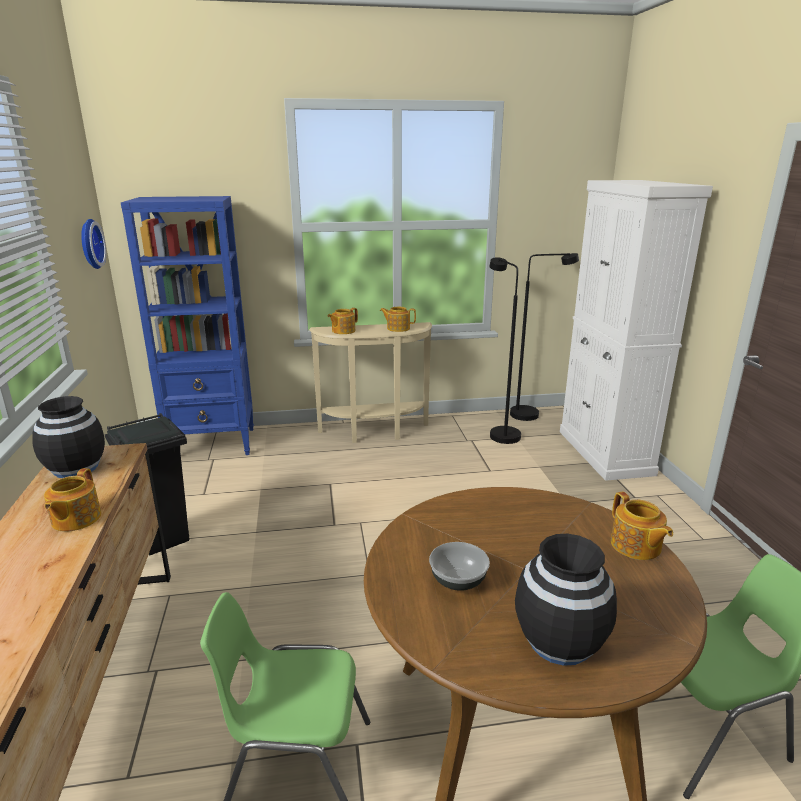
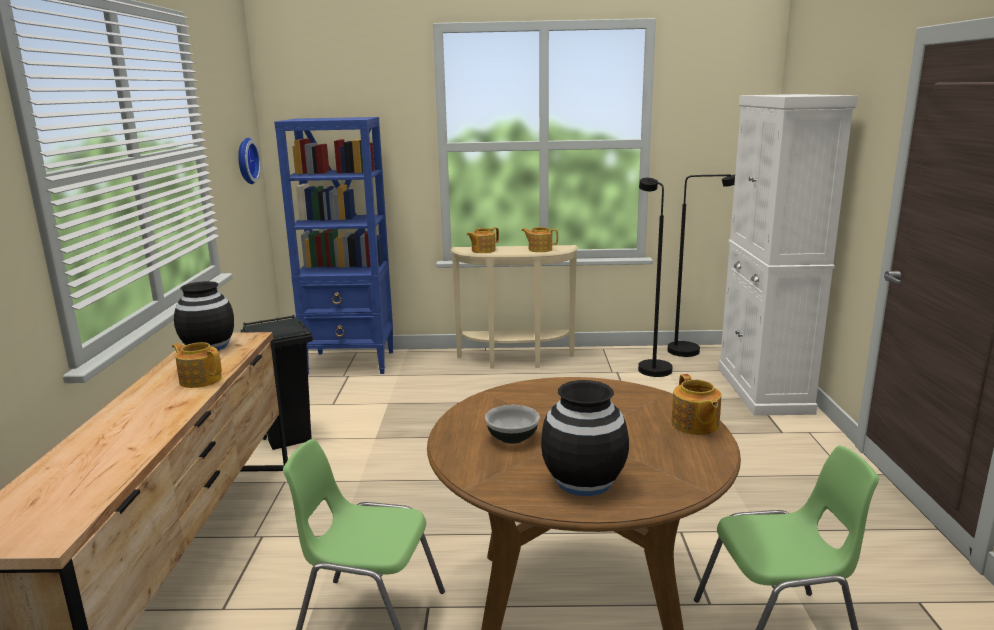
camera: 10 degrees right, 5 degrees down
(75, 519) = (200, 379): teapot -> teapot turned 105 degrees clockwise

